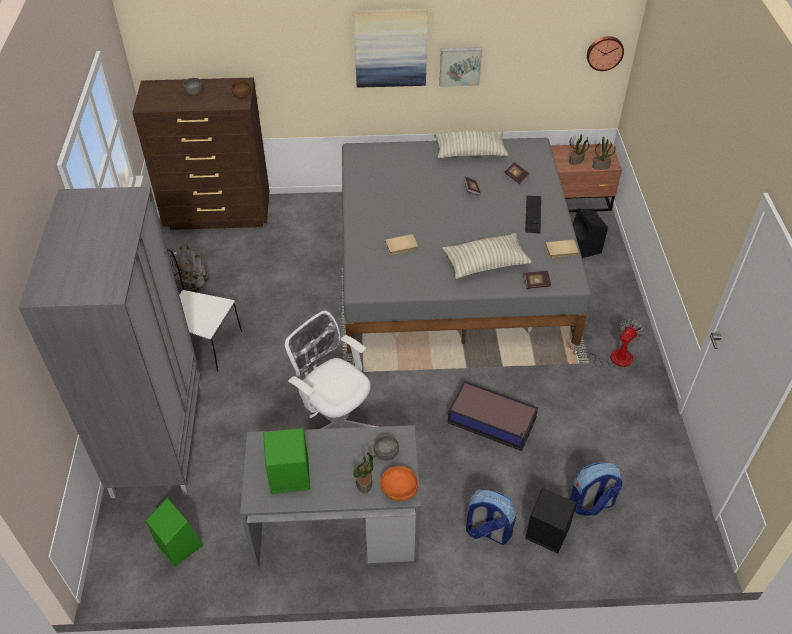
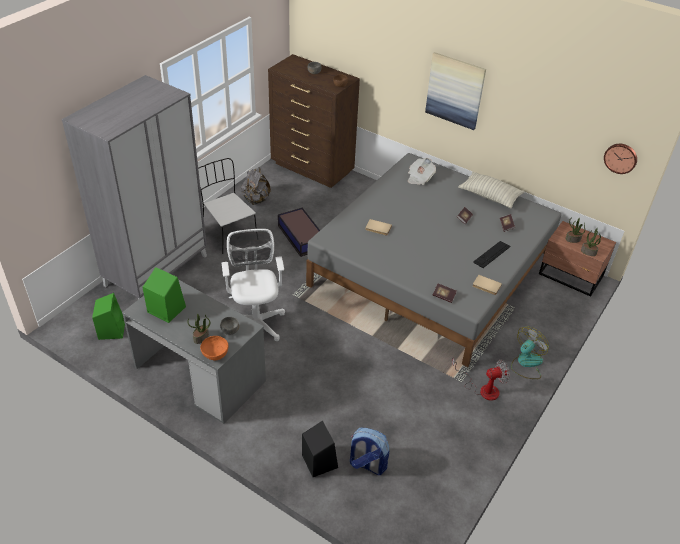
camera: 35 degrees right, 5 degrees down
(384, 167) = (419, 178): none -> newspaper
(460, 65) = (503, 124): picture -> none
(485, 264) = (422, 267): pillow -> none
(487, 531) = (283, 435): backpack -> none
(492, 422) = (354, 377): storage box -> storage box (301, 237)
(584, 248) = (541, 309): black speaker -> none
(622, 309) = (526, 363): none -> fan

